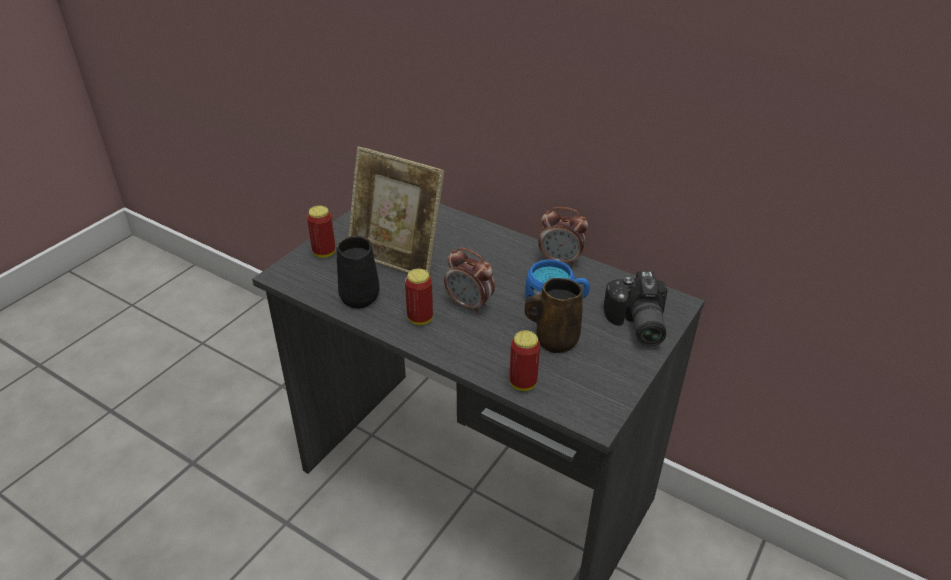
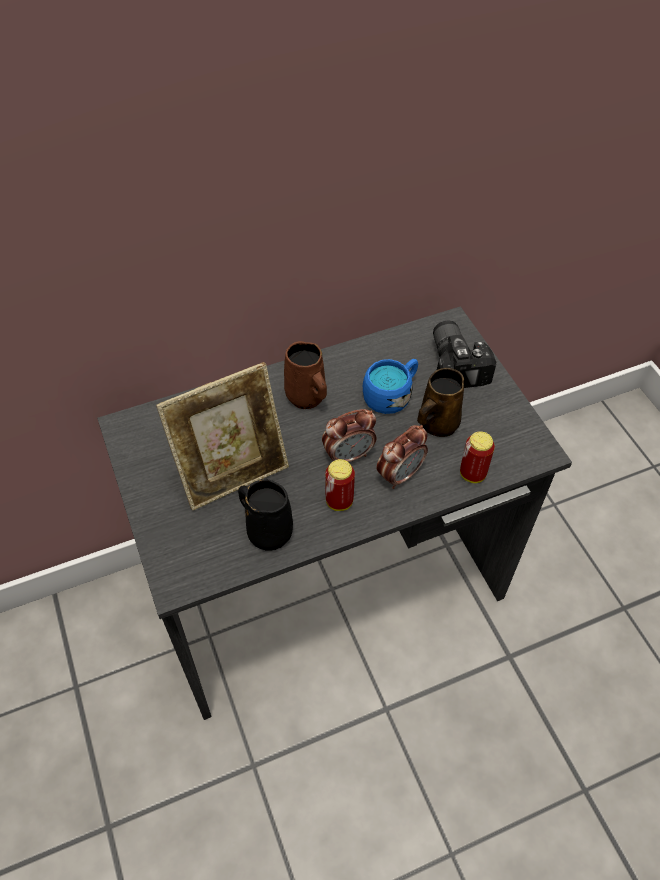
camera: 55 degrees left, 15 degrees up
(324, 253) = (171, 529): can -> none
(502, 260) = (307, 397): none -> brown mug
(560, 260) = (341, 359): alarm clock -> alarm clock (400, 475)
(635, 325) = (458, 364): camera -> camera turned 135 degrees counterclockwise

